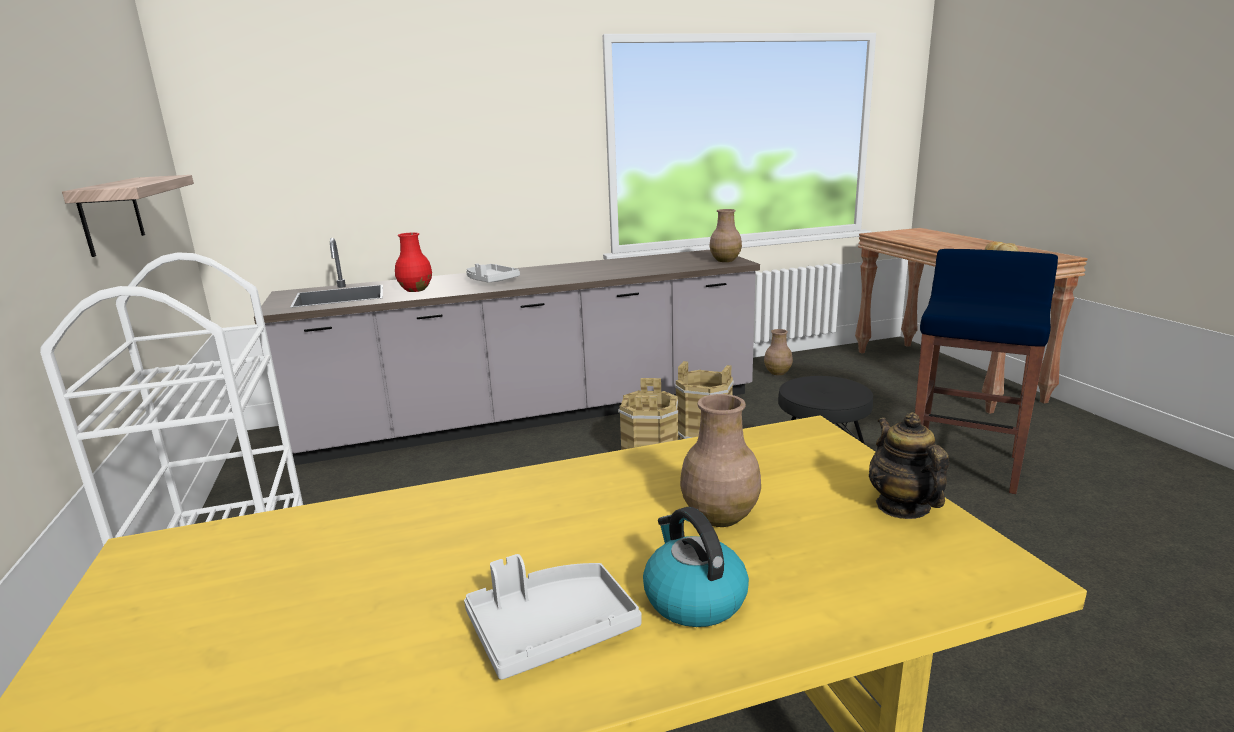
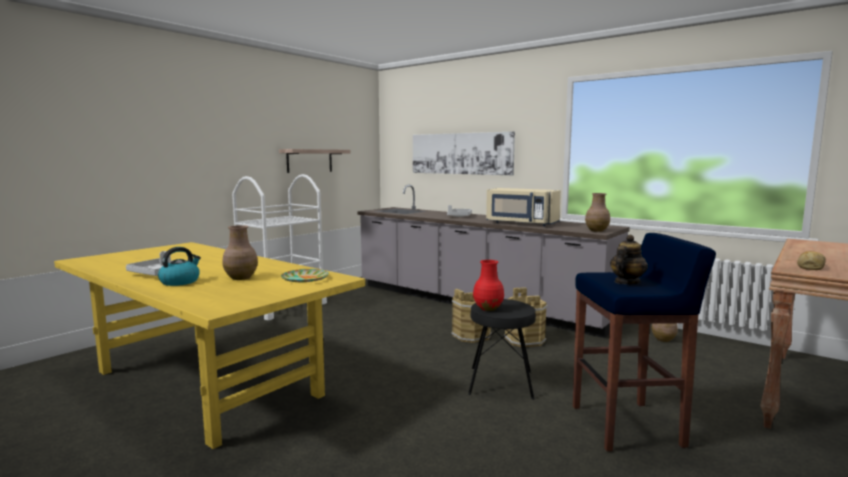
camera: 55 degrees right, 10 degrees down
(413, 165) = (460, 153): none -> picture
(415, 290) = (424, 214): red vase -> red vase (487, 308)
(617, 271) = (521, 223): none -> beige microwave
(788, 458) = (305, 279): none -> plate
(902, 506) = (268, 295): teapot -> teapot (626, 282)

